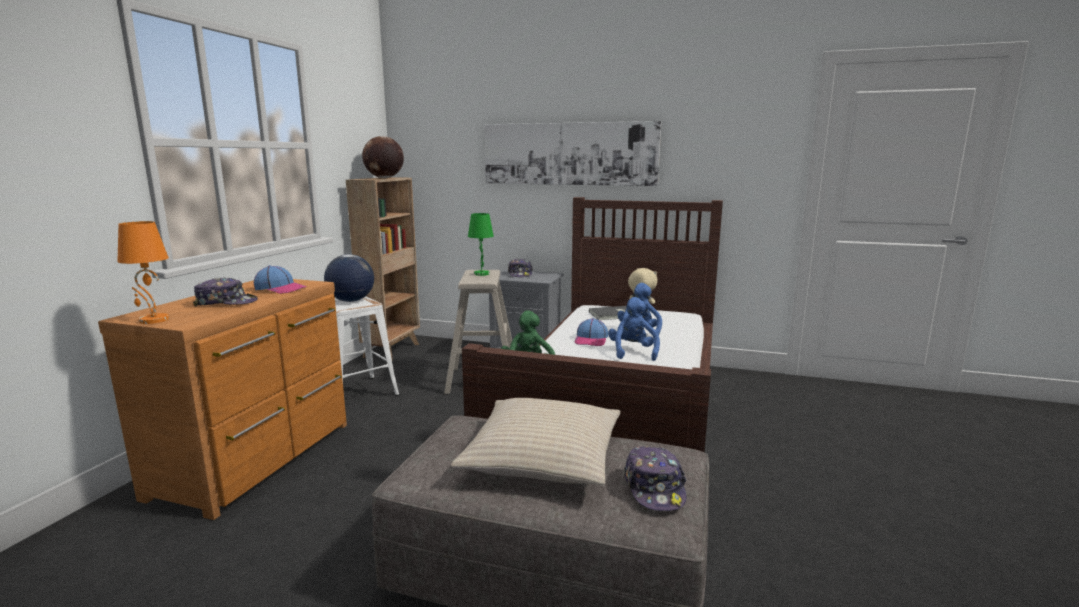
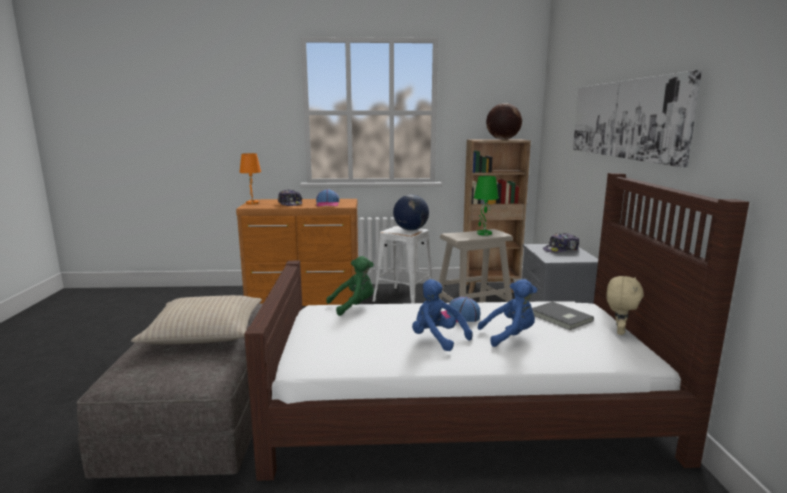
camera: 70 degrees right, 0 degrees up
(632, 352) = (437, 339): blue plush toy -> blue plush toy turned 120 degrees counterclockwise
(654, 488) = (153, 371): cap -> none

